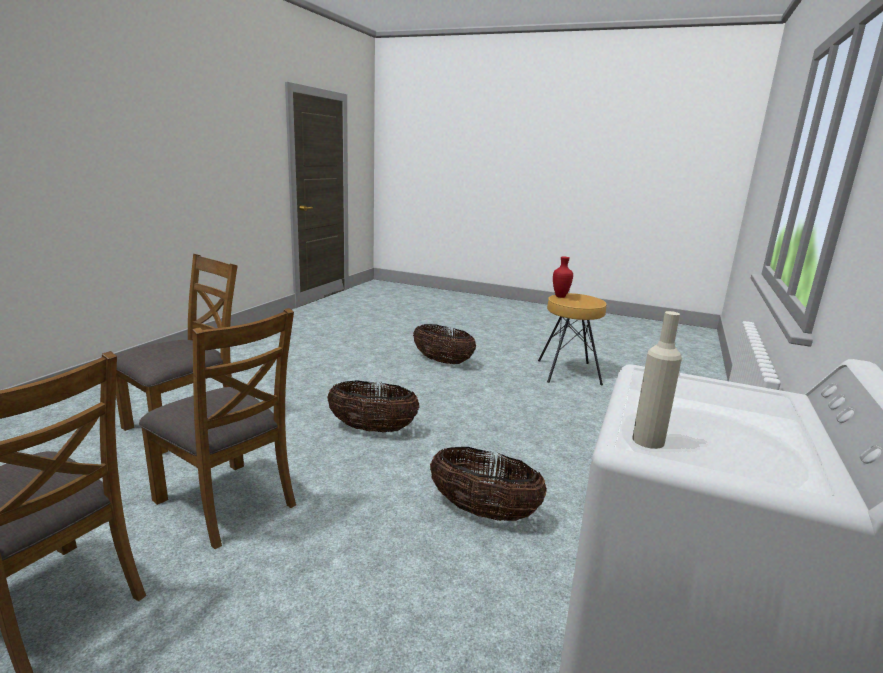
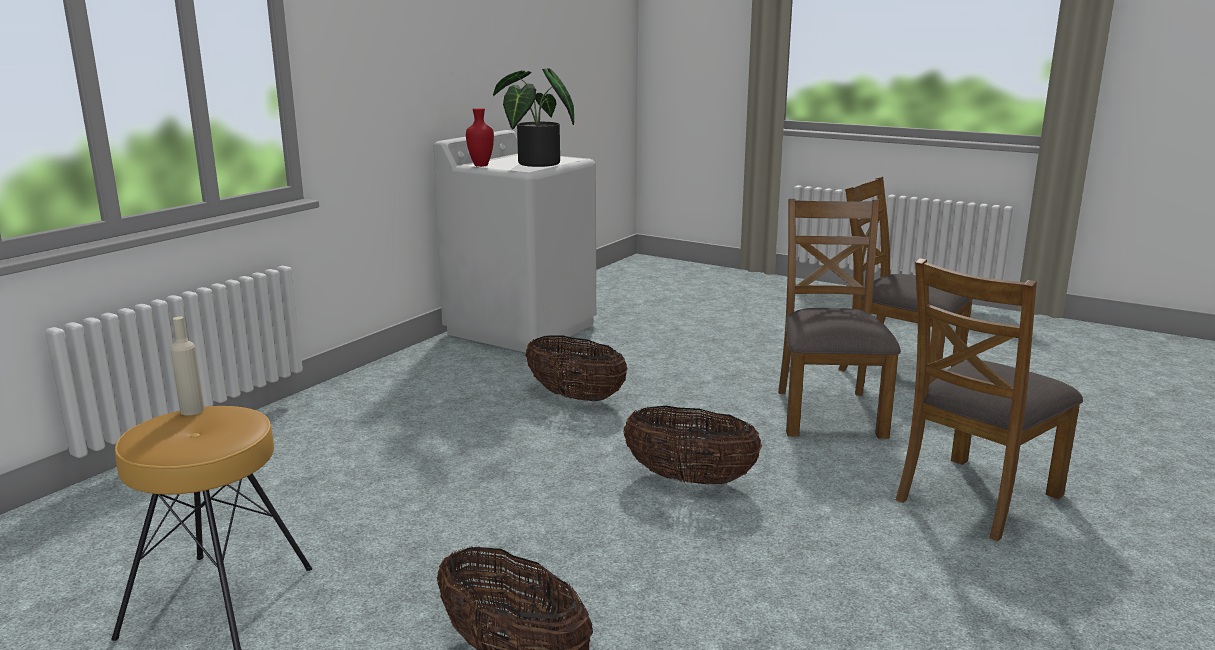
camera: 170 degrees left, 0 degrees up
(227, 502) = (828, 412): brown chair -> brown chair turned 45 degrees clockwise
(559, 296) = (230, 434): red vase -> red vase (482, 165)
(648, 440) = (570, 159): beige bottle -> beige bottle (192, 410)
(677, 402) = (534, 164): none -> potted plant

